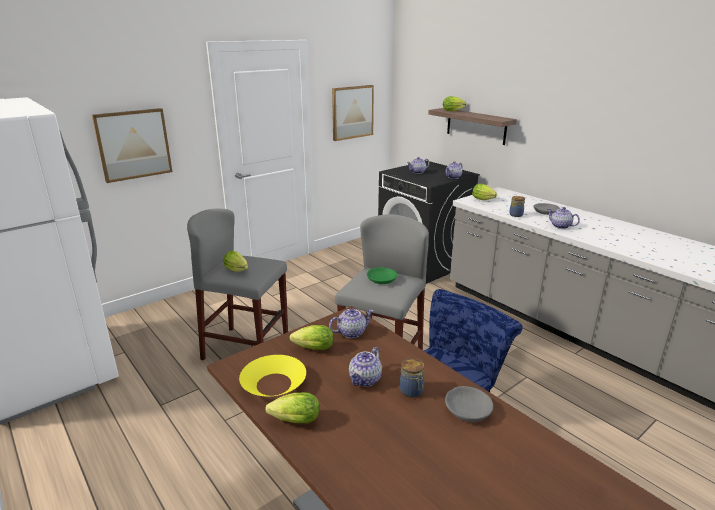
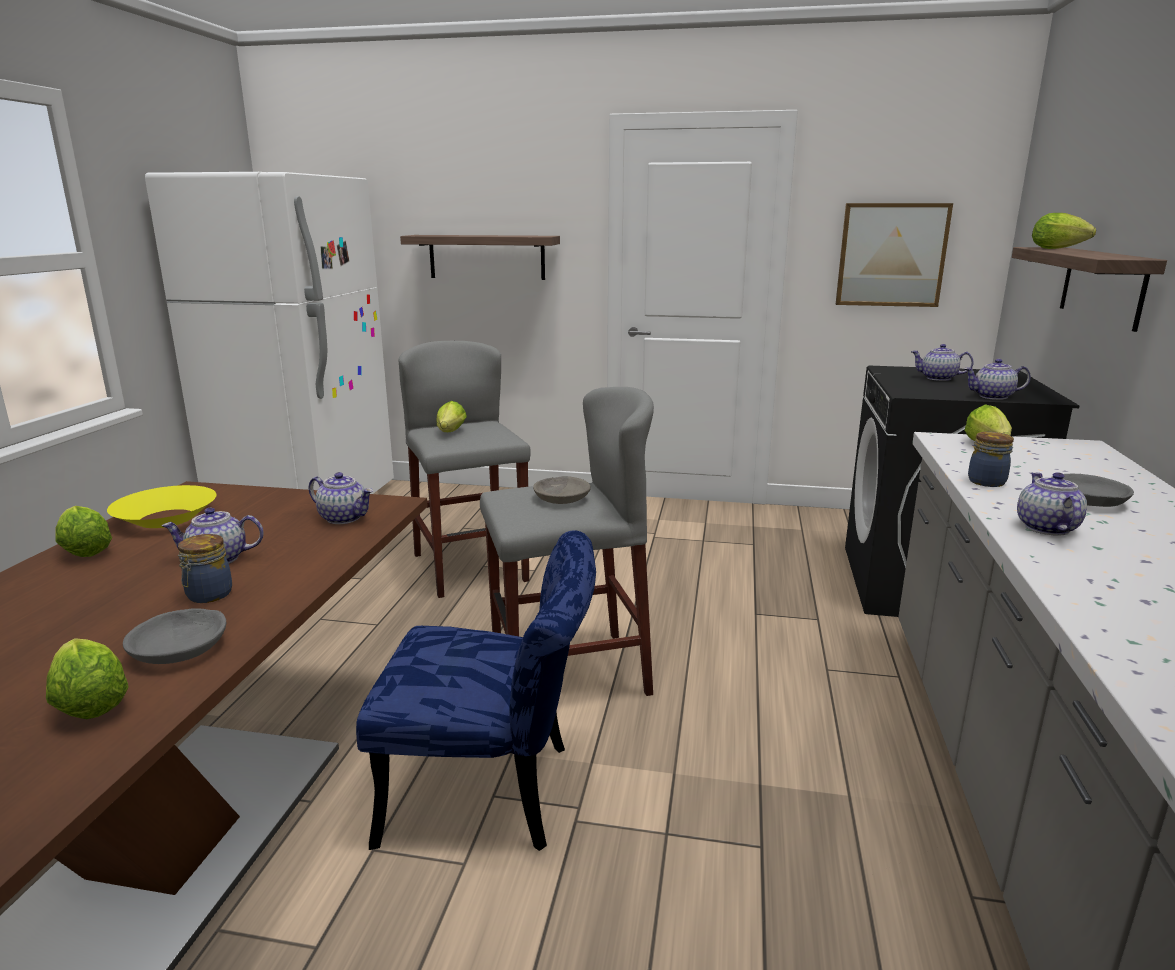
camera: 50 degrees right, 5 degrees down
(133, 144) = (486, 257): picture -> shelf
(311, 348) = (273, 511): lettuce -> lettuce (90, 702)
(381, 280) = (562, 498): green bowl -> grey bowl

